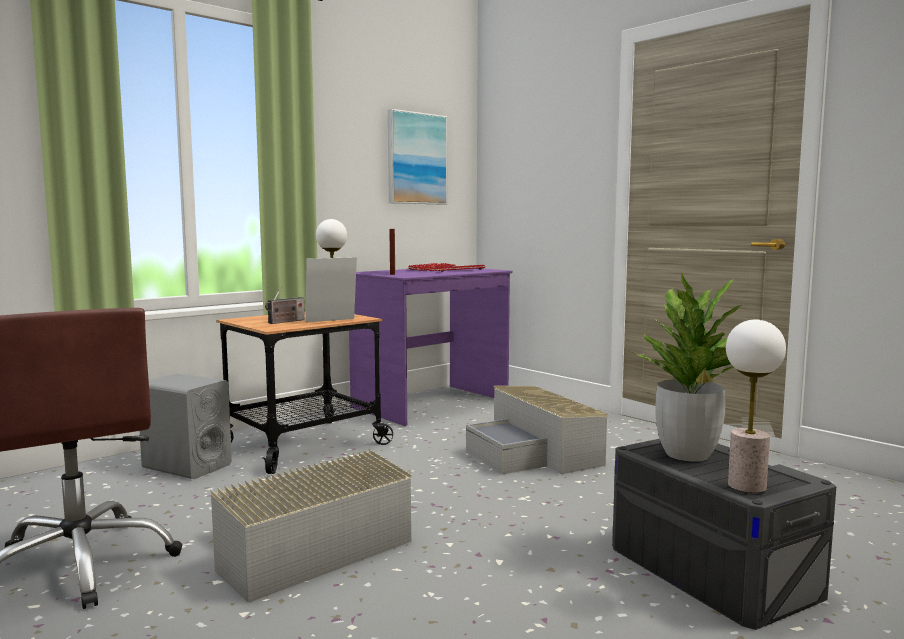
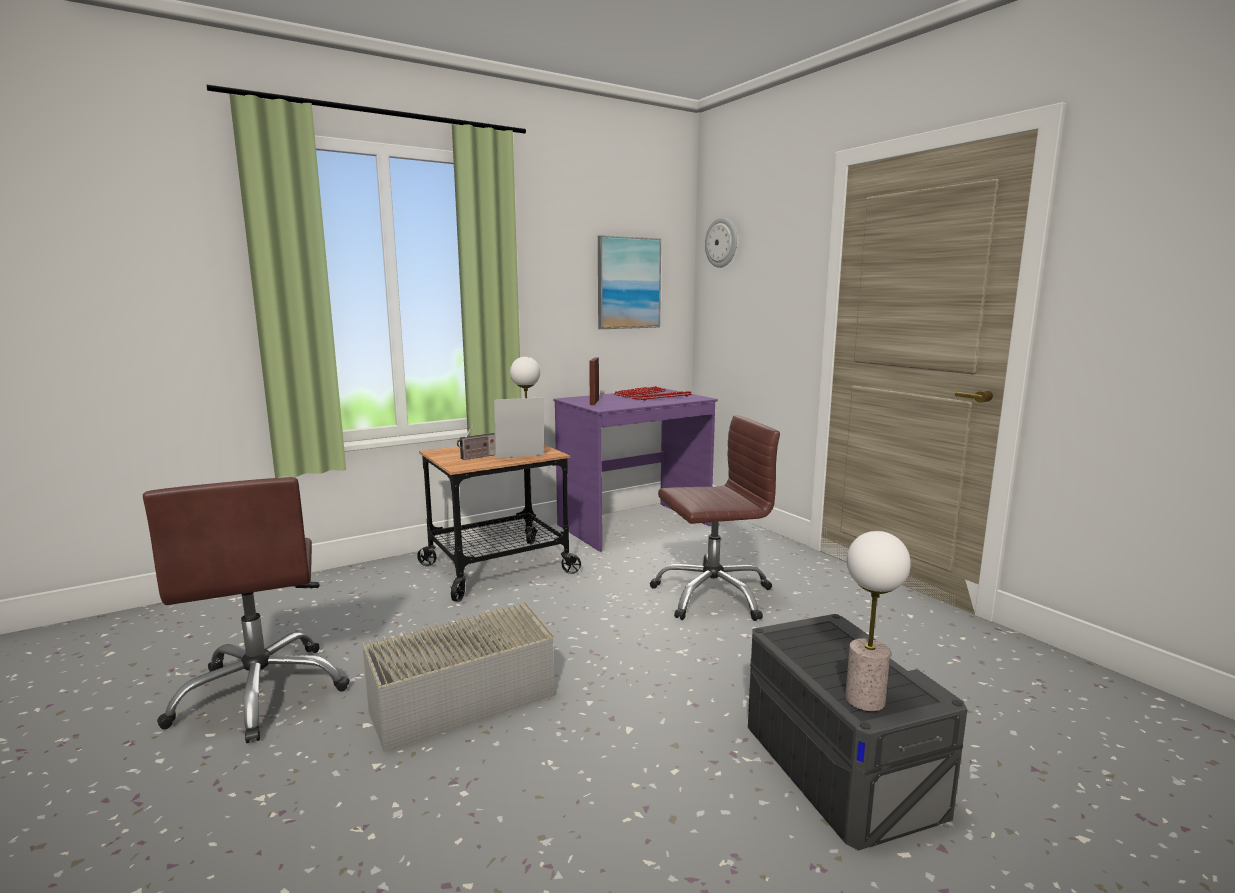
camera: 10 degrees right, 5 degrees up
(186, 466) = (388, 586): grey speaker -> none
(506, 121) = (721, 242): none -> wall clock
(534, 453) = (712, 595): grey storage box -> brown office chair
(687, 454) = (824, 645): potted plant -> none

